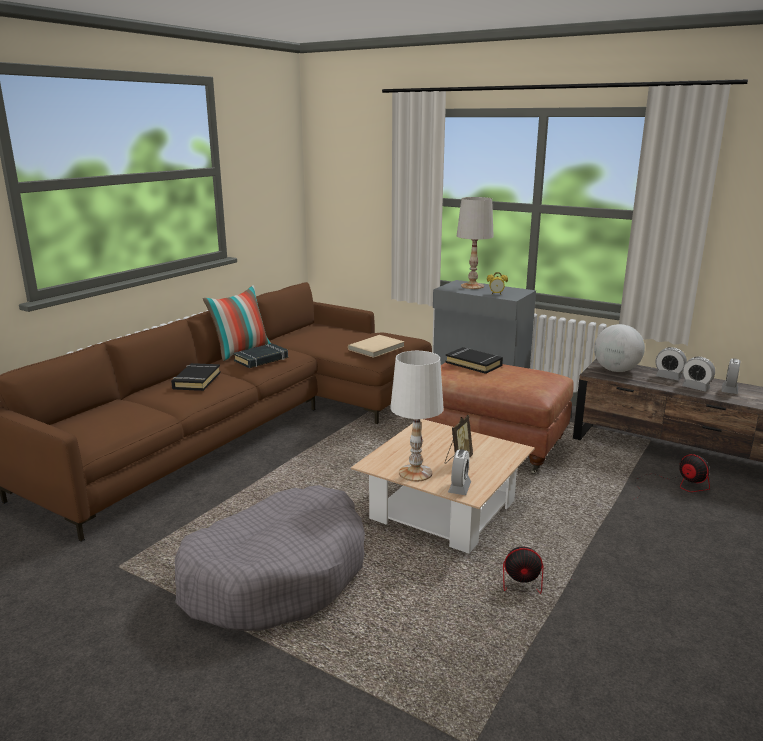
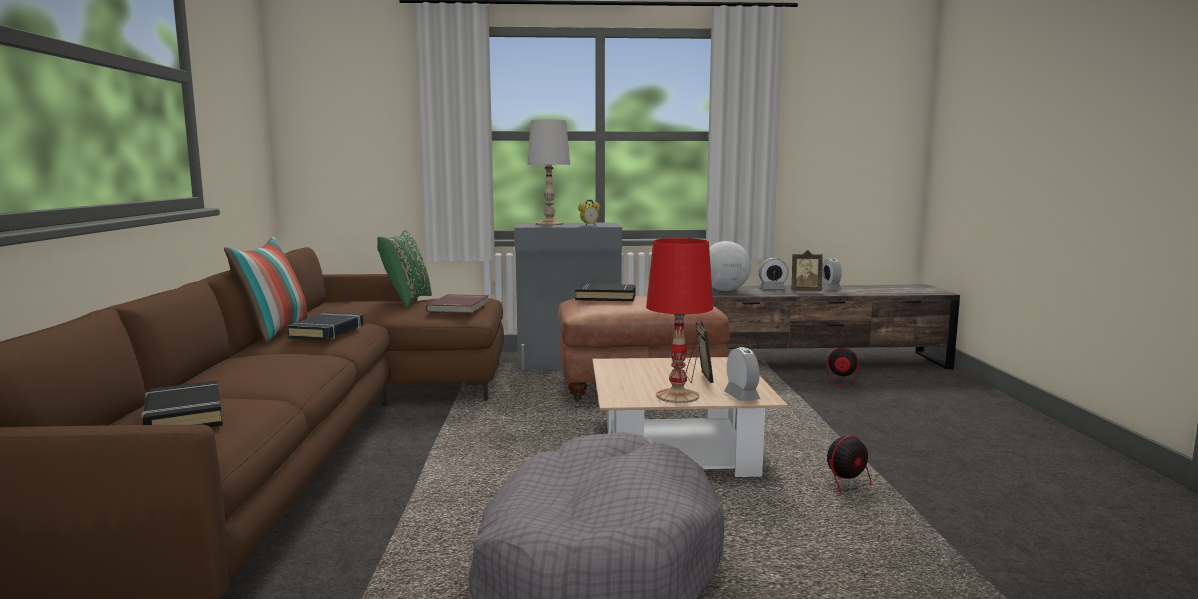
camera: 35 degrees left, 10 degrees down
(196, 381) = (266, 362): black book -> black book (184, 416)
(353, 335) = (406, 301): none -> green pillow
(377, 348) = (460, 306): beige book -> red book
(416, 473) = (678, 396): white table lamp -> red table lamp
(695, 387) = (805, 291): alarm clock -> picture frame

